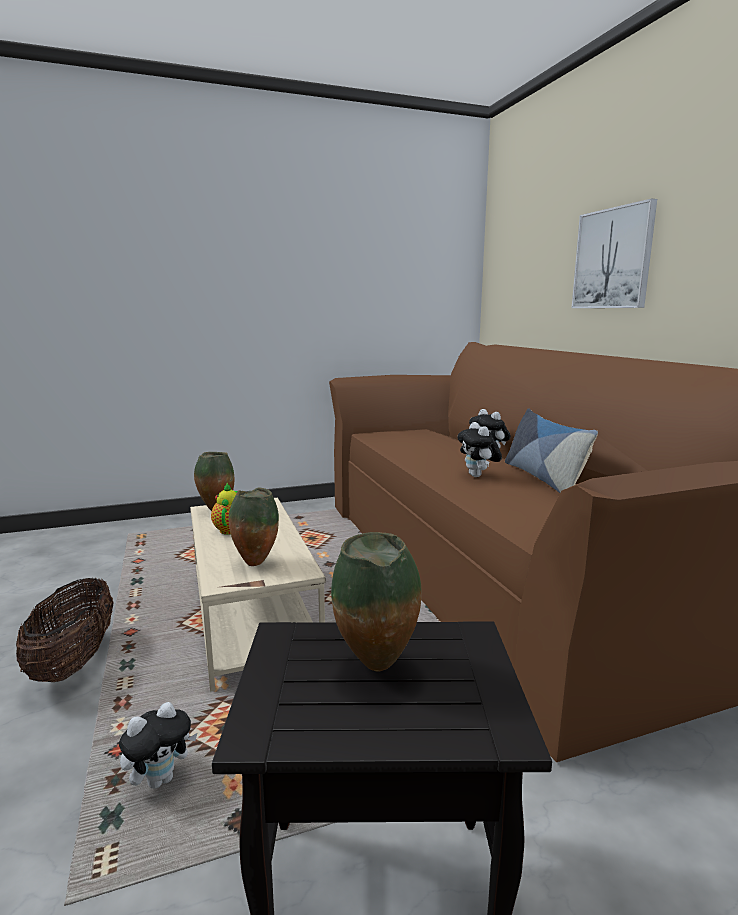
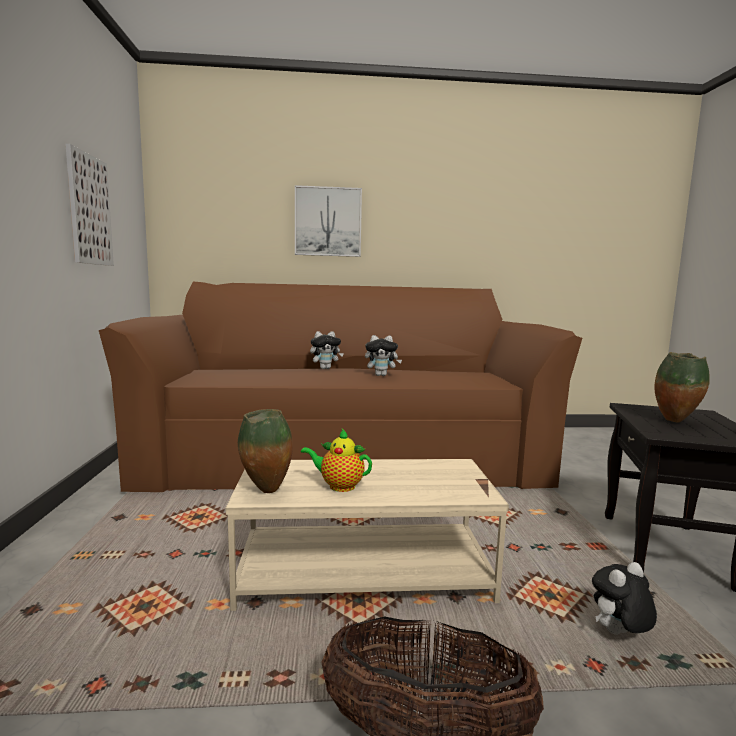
camera: 75 degrees left, 5 degrees down
(161, 779) = (618, 634): plush toy -> plush toy turned 90 degrees counterclockwise
(255, 563) = (438, 479): vase -> none
(376, 285) = (89, 210): none -> picture
(543, 478) = (392, 369): pillow -> none

